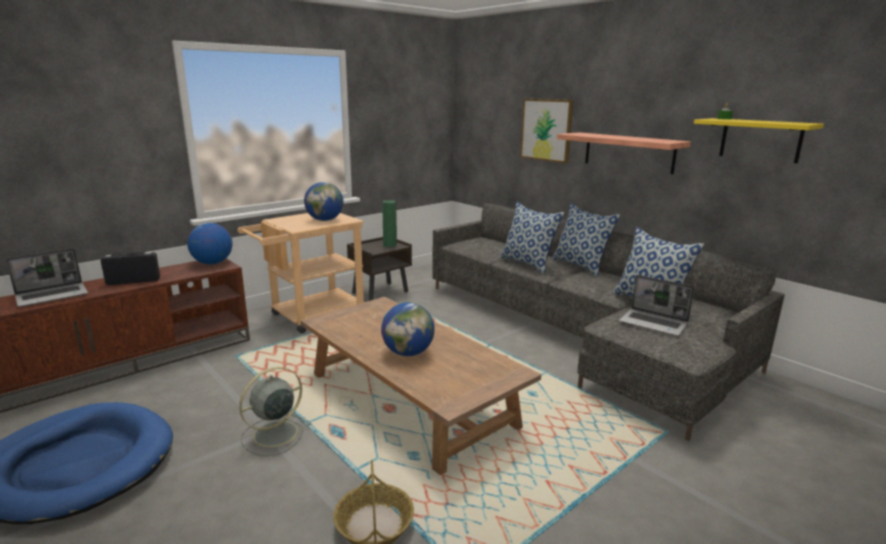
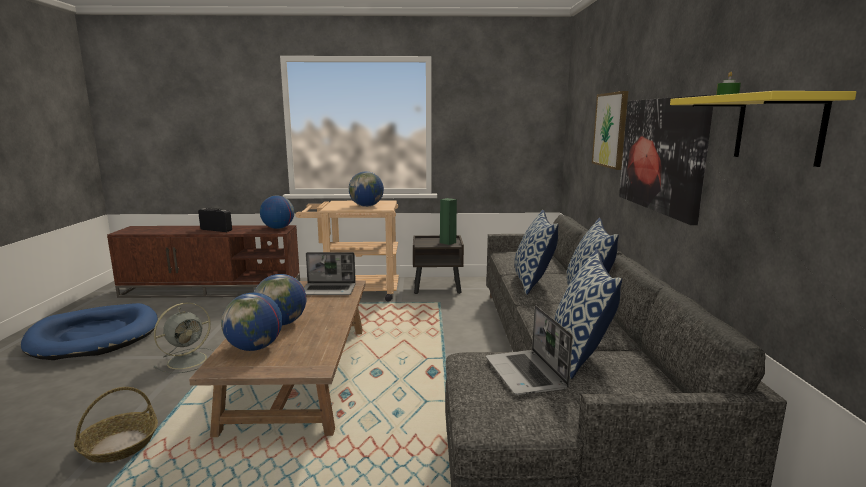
camera: 40 degrees right, 5 degrees down
(53, 295) = (168, 229): laptop -> laptop (329, 290)
(273, 435) = (189, 360): grey fan -> grey fan turned 135 degrees clockwise
(438, 378) = (255, 348): none -> globe
(628, 152) = (661, 155): shelf -> picture

